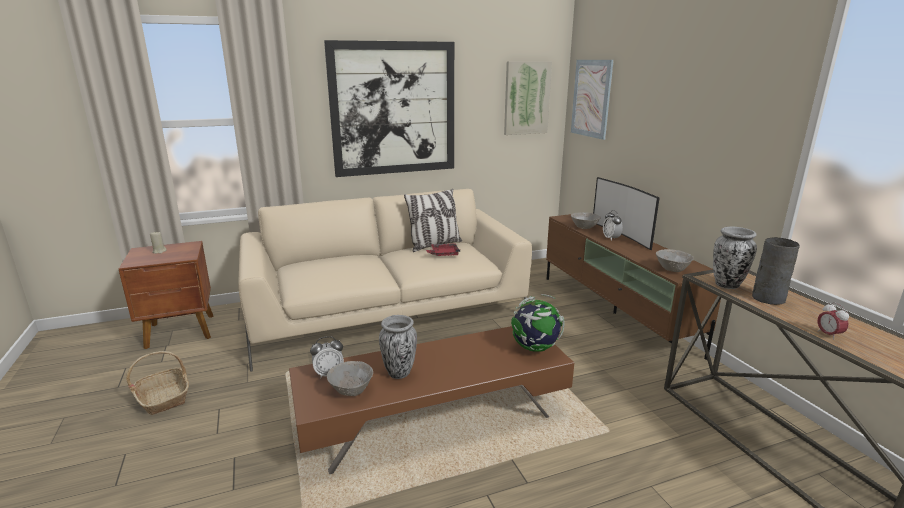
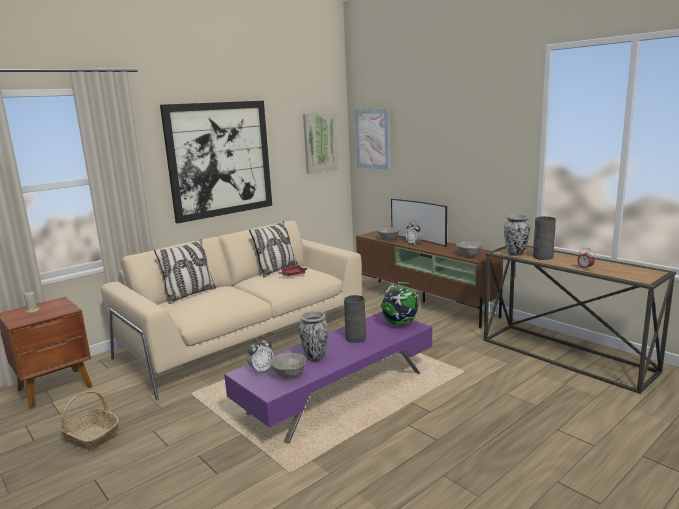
camera: 20 degrees left, 5 degrees down
(323, 259) = (190, 295): none -> pillow
(434, 416) = (338, 392): brown coffee table -> purple coffee table
(466, 356) = (356, 338): none -> grey vase

